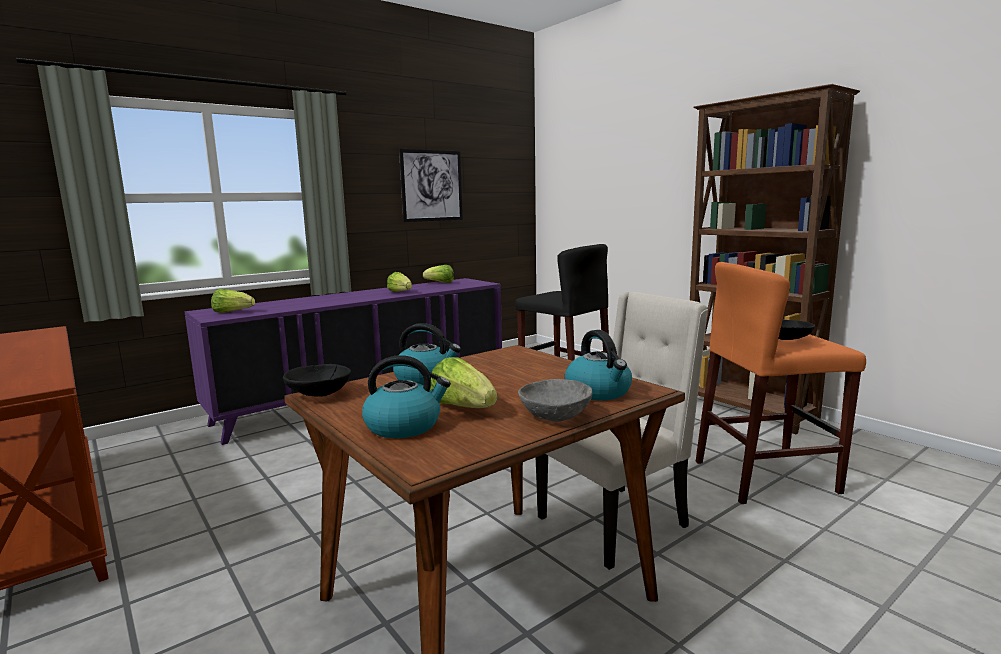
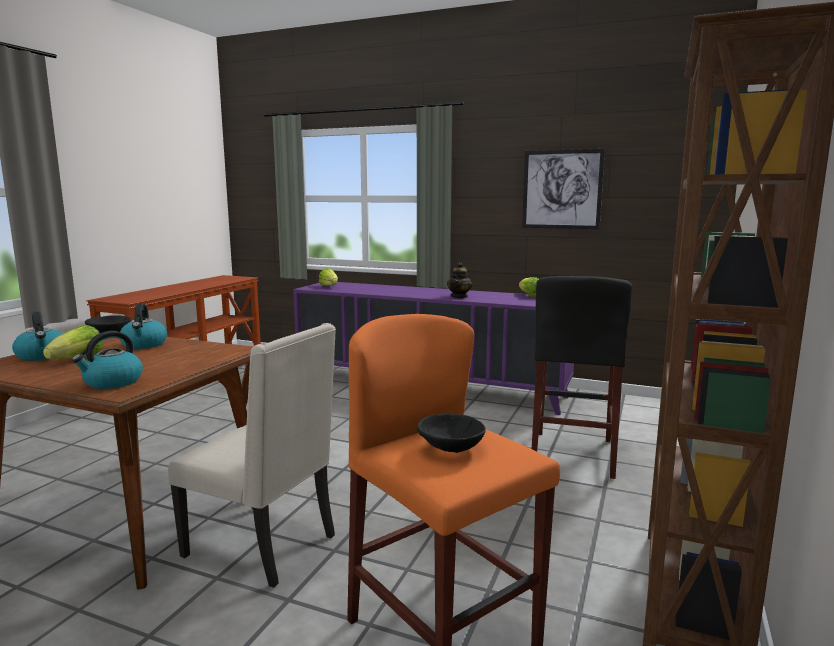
camera: 60 degrees right, 0 degrees up
(400, 292) = (459, 297): lettuce -> teapot
(556, 416) = (54, 379): grey bowl -> none

